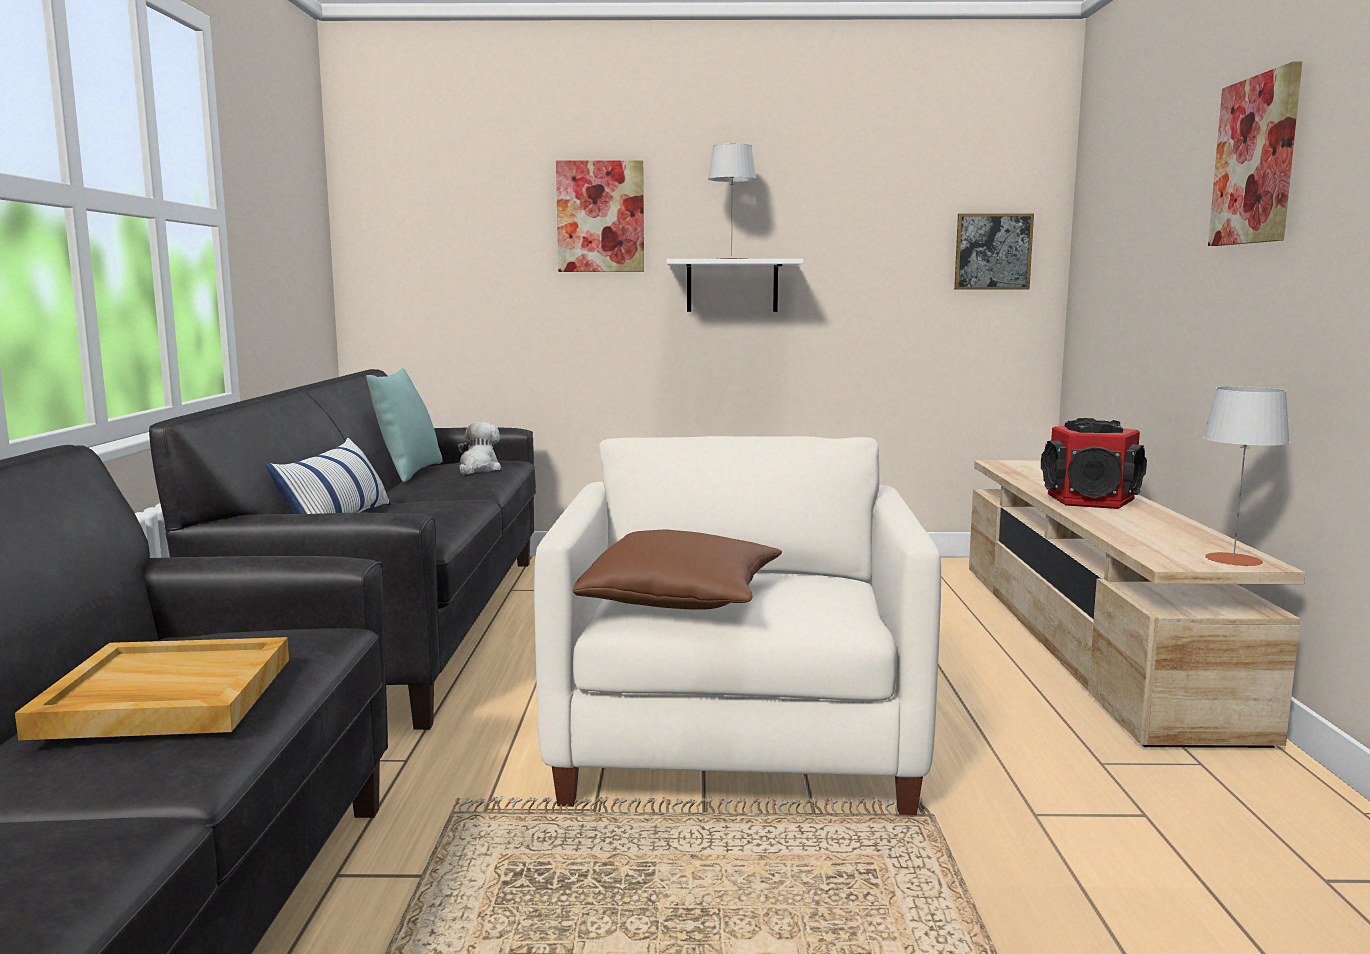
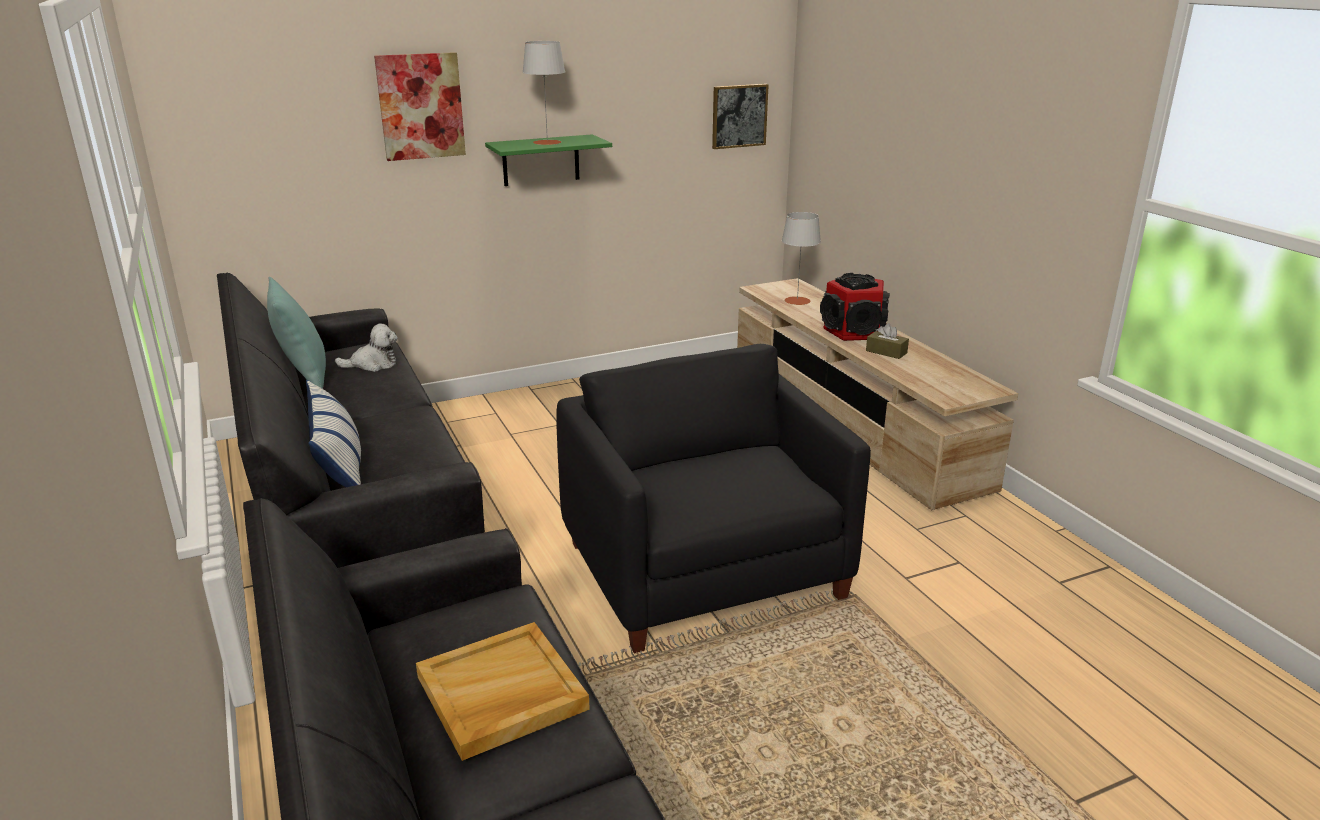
camera: 25 degrees left, 15 degrees up
(478, 469) = (373, 364): plush toy -> plush toy turned 90 degrees clockwise
(680, 599) = (693, 498): brown pillow -> none
(732, 286) = (541, 160): white shelf -> green shelf
(735, 744) = (703, 571): white armchair -> black armchair
(1120, 519) = (886, 352): none -> brown tissue box
(1233, 559) = (976, 387): grey table lamp -> grey table lamp (797, 301)
(1256, 160) = (978, 109): picture -> none

